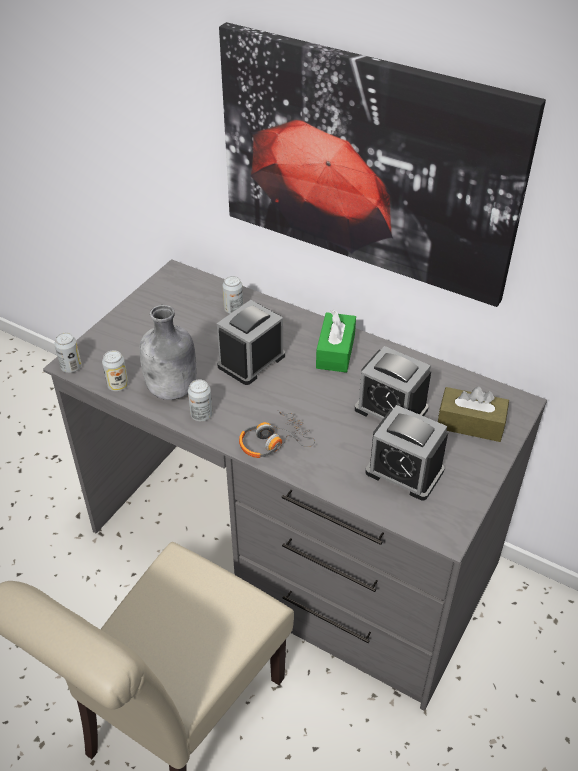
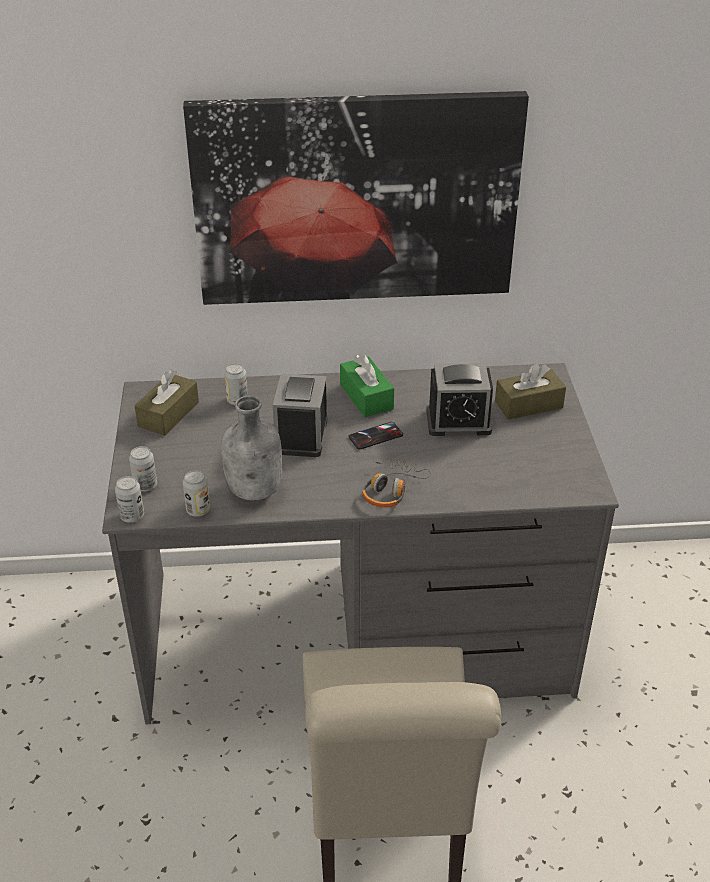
camera: 35 degrees left, 5 degrees down
(174, 298) = (168, 414): none -> brown tissue box
(201, 415) = (305, 498): can -> can (145, 485)
(308, 389) = (375, 436): none -> phone
(404, 471) = (516, 462): alarm clock -> none

